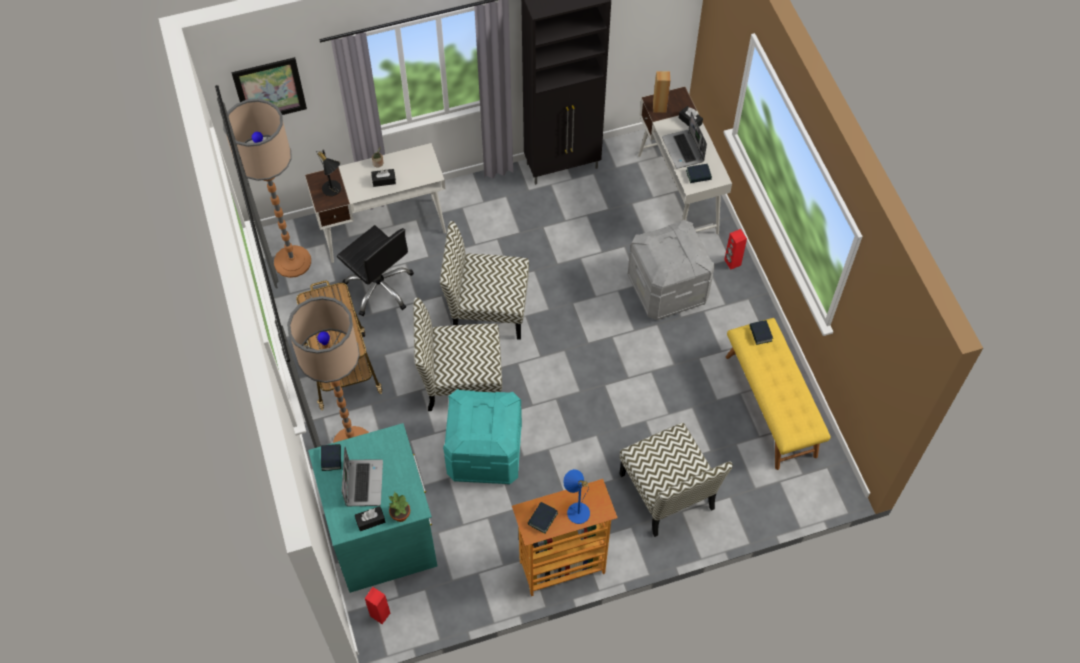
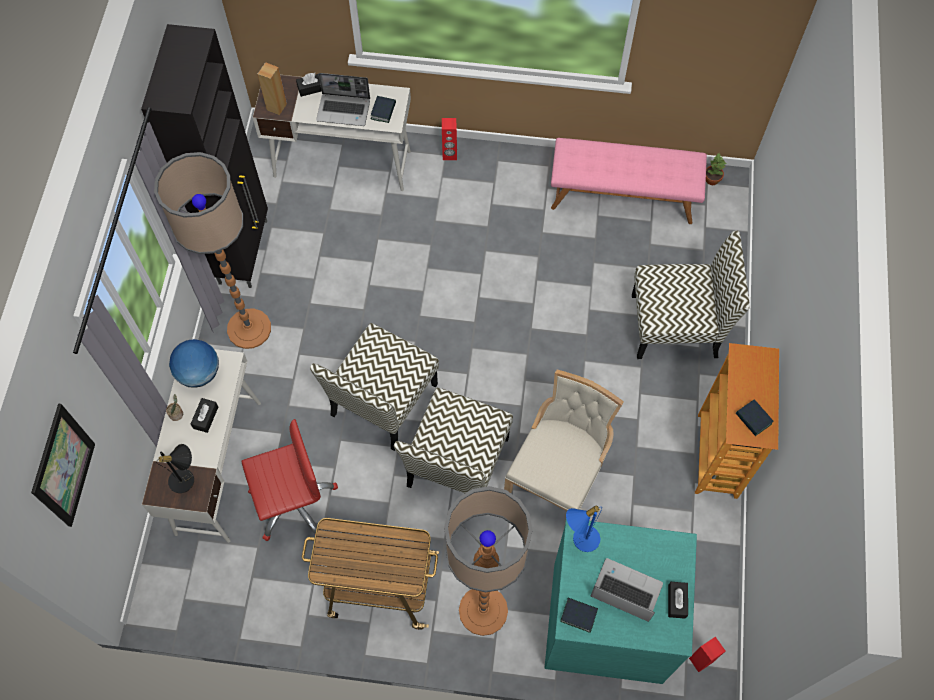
camera: 65 degrees left, 5 degrees up
(292, 261) = (202, 586): floor lamp -> floor lamp (249, 328)
(379, 287) = (293, 501): black office chair -> red office chair
(401, 514) = (681, 565): potted plant -> potted plant (711, 179)
(415, 161) = (199, 373): none -> globe
(485, 454) = (557, 476): turquoise storage box -> beige chair
(576, 509) = (754, 382): blue table lamp -> blue table lamp (580, 538)
(667, 289) = (450, 223): grey storage box -> none
(760, 334) = (572, 155): book -> none
(771, 405) = (623, 196): yellow bench -> pink bench

